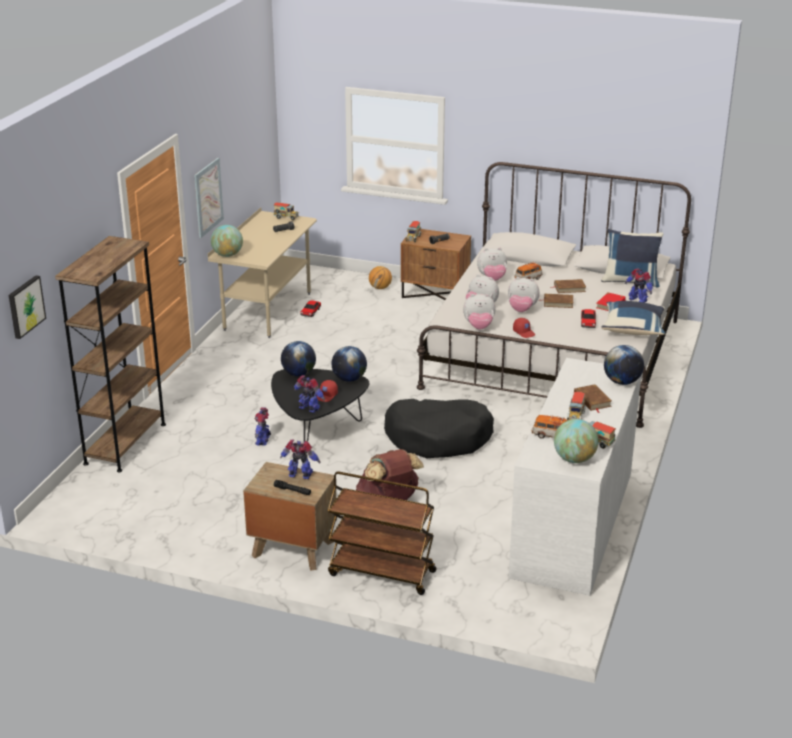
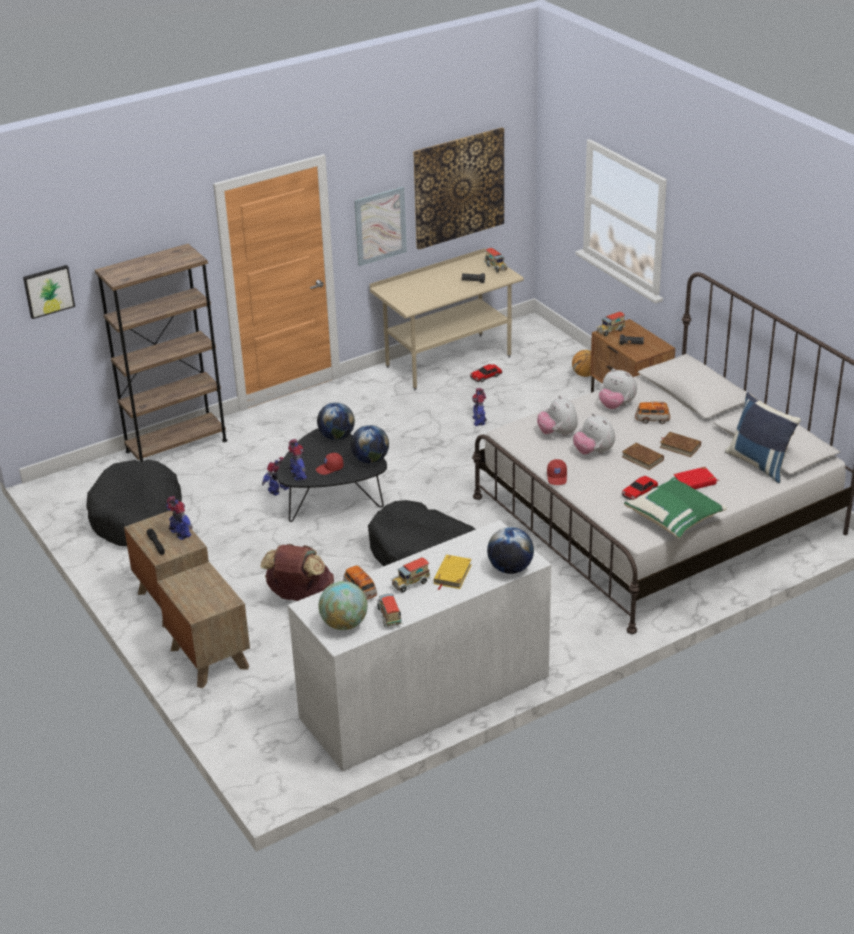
camera: 40 degrees right, 5 degrees up
(169, 505) = (138, 517): none -> black dog bed
(227, 255) = (389, 291): globe -> none
(244, 154) = (459, 187): none -> picture
(381, 573) = (208, 658): brown cart -> brown nightstand
(479, 327) = (524, 454): plush toy -> none
(592, 400) = (452, 574): brown book -> yellow book
(633, 329) = (675, 519): blue pillow -> green pillow
(638, 300) = (732, 488): toy robot -> toy robot (479, 420)

